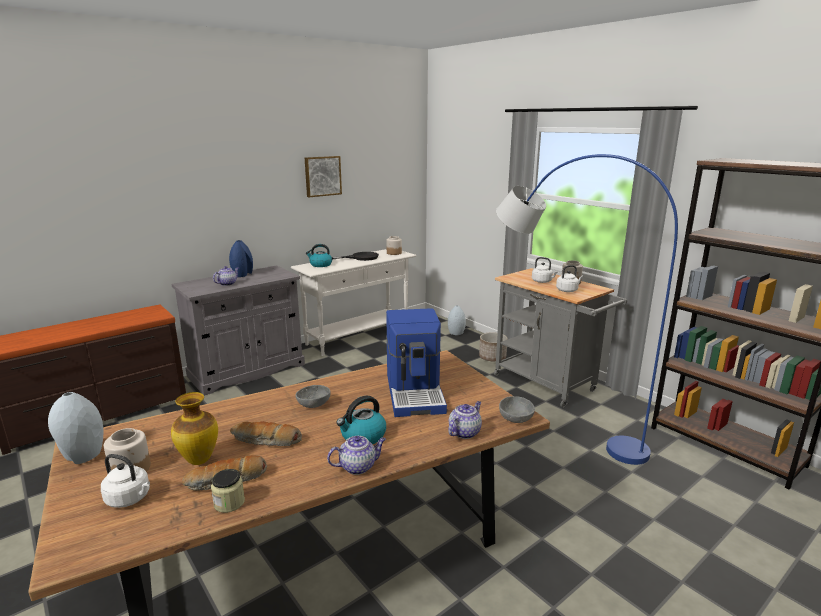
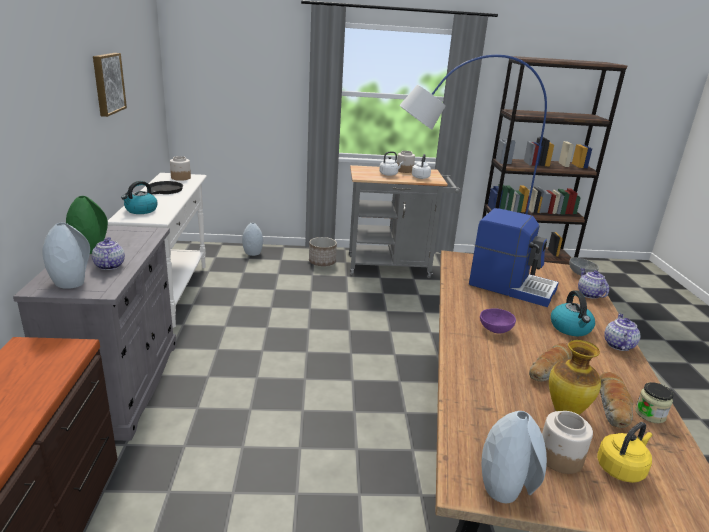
camera: 55 degrees left, 5 degrees up
(130, 499) = (621, 468): white kettle -> yellow kettle
(198, 285) = (71, 282): none -> grey vase
(243, 275) = (90, 249): blue vase -> green vase
(313, 404) = (495, 329): grey bowl -> purple bowl

